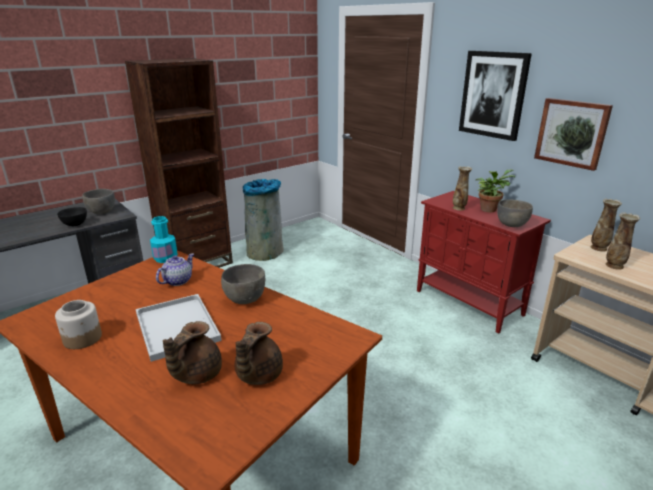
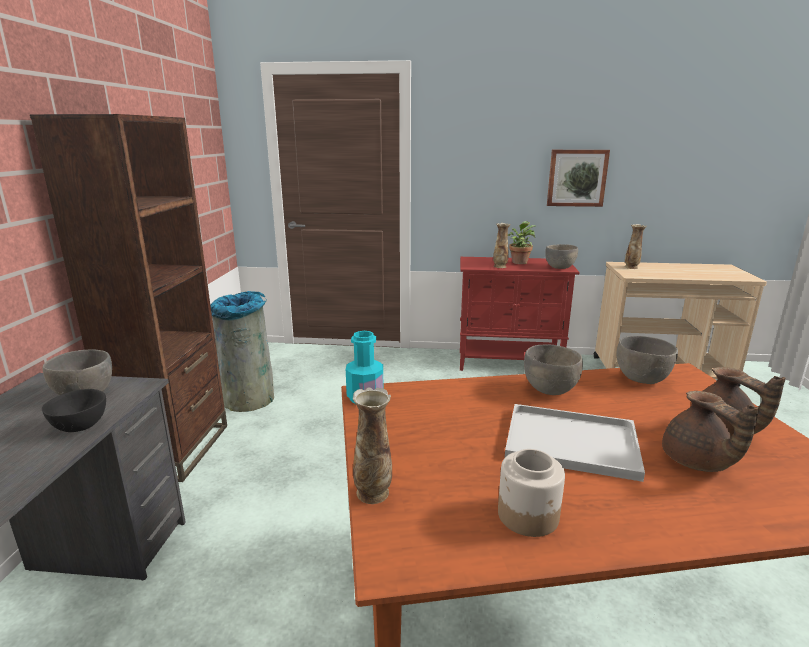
camera: 45 degrees left, 5 degrees down
(178, 281) = (446, 408): teapot -> none
(312, 324) = (641, 379): none -> grey bowl
(493, 95) = (494, 152): picture -> none
(614, 266) = (662, 274): vase -> vase (373, 494)

